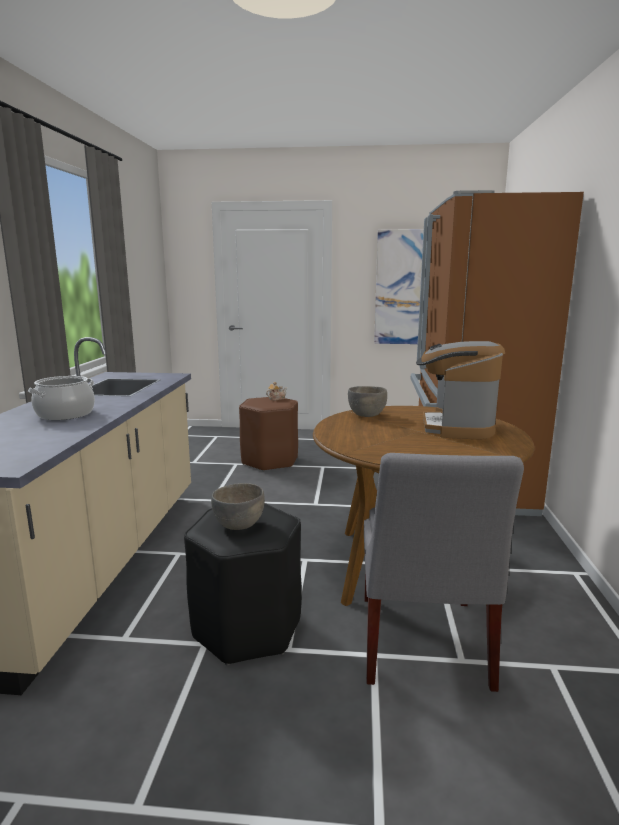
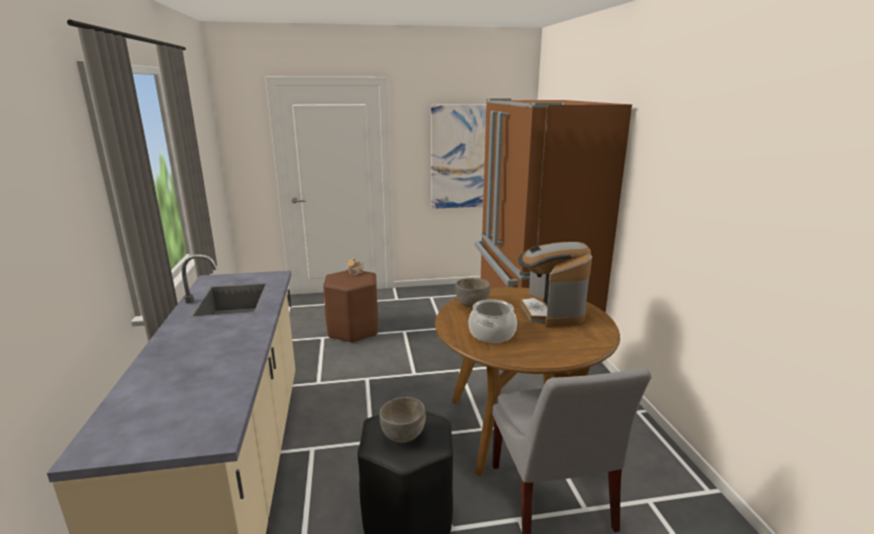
camera: 15 degrees left, 5 degrees up
(65, 414) = (210, 350): cooking pot -> cooking pot (492, 334)

